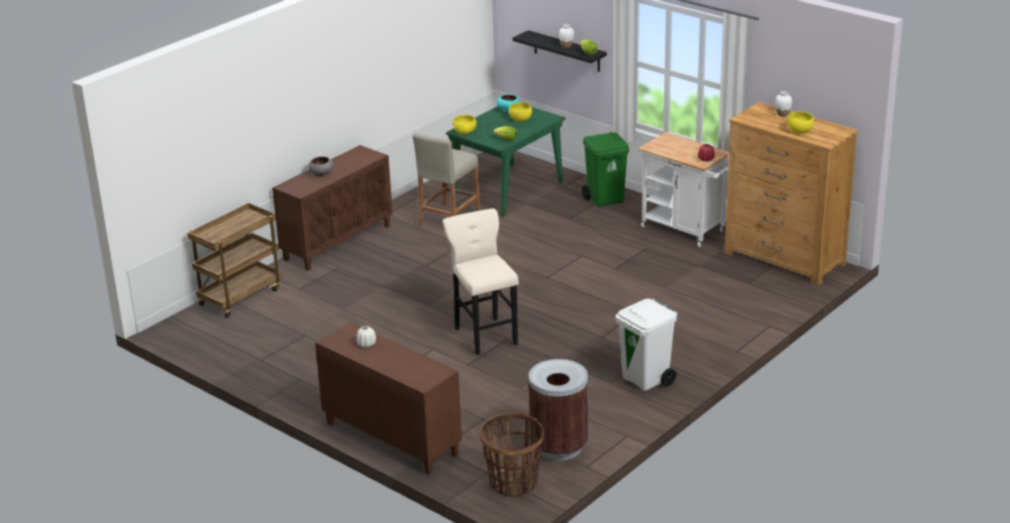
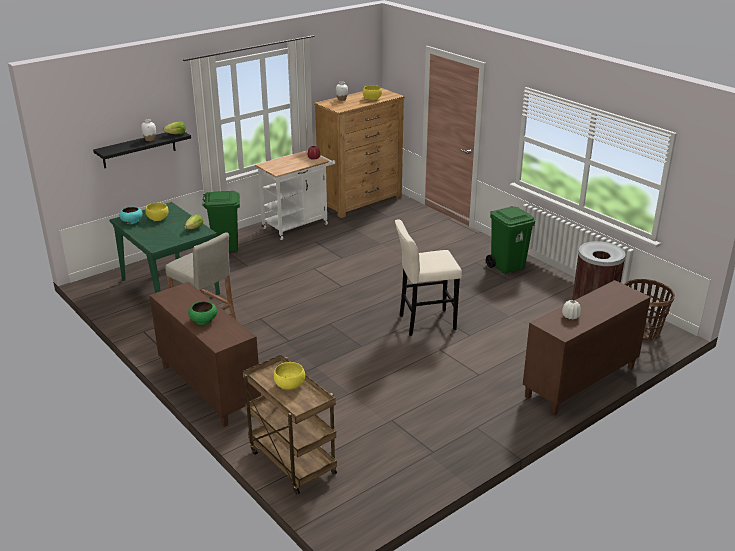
camera: 80 degrees left, 0 degrees up
(321, 174) = (204, 320): grey bowl -> green bowl
(464, 132) = (161, 244): yellow bowl -> yellow bowl (290, 385)
(646, 380) = (507, 266): white trash can -> green trash can

